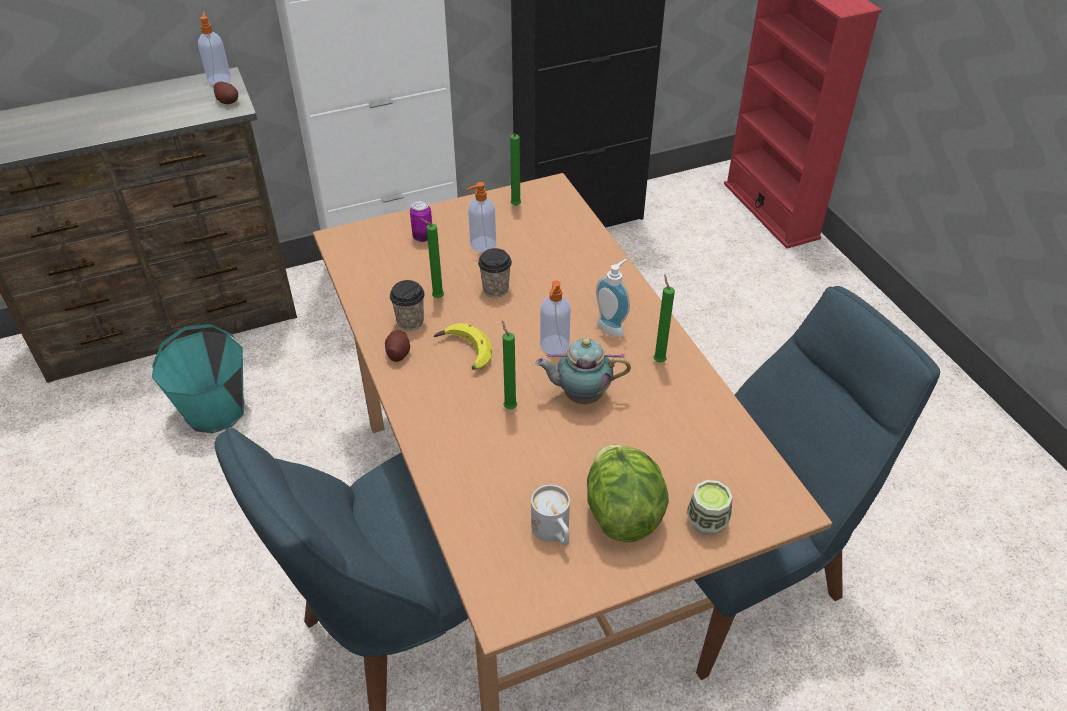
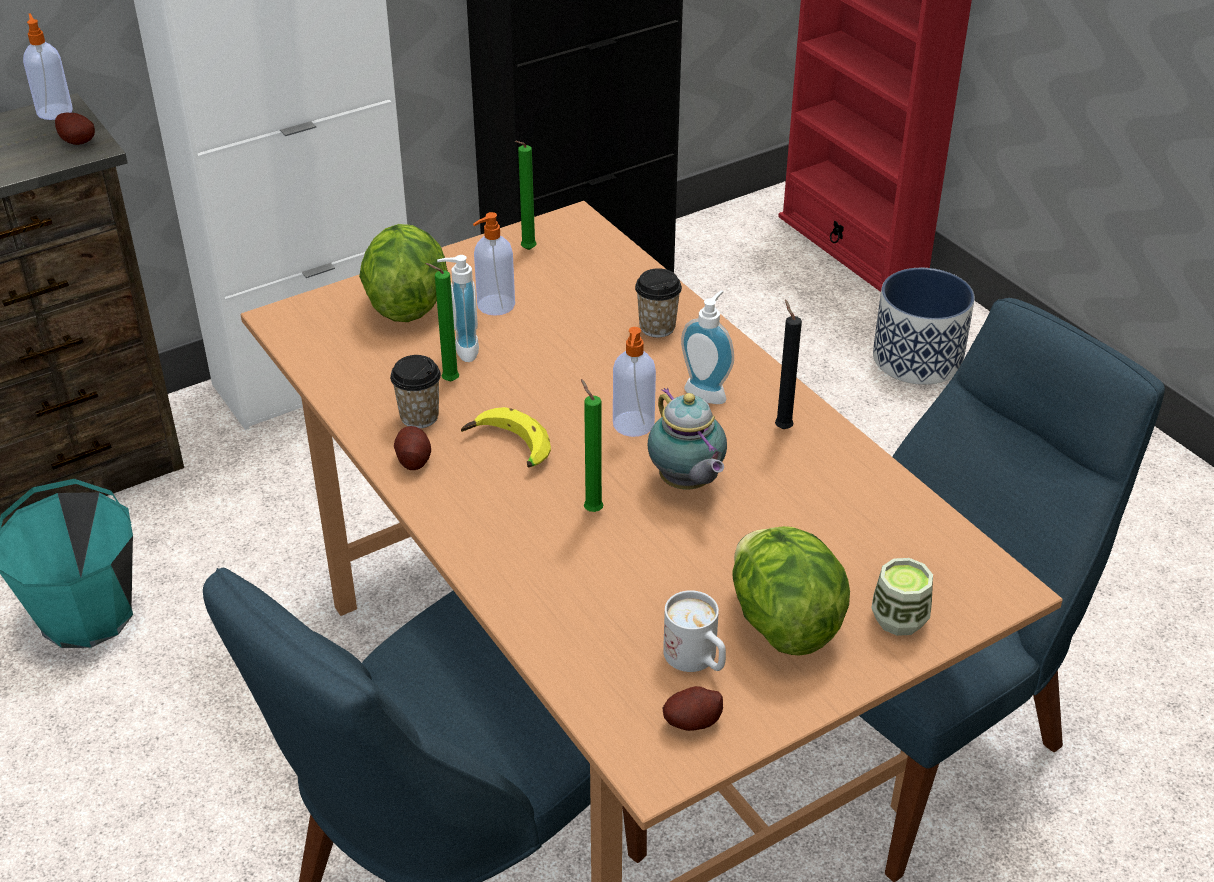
camera: 10 degrees left, 5 degrees down
(423, 237) = (406, 304): can -> lettuce
(451, 275) = (461, 350): none -> soap dispenser
(495, 289) = (530, 361): cup -> cup (657, 327)
(538, 581) = (692, 722): none -> potato
(580, 395) = (686, 484): teapot -> teapot turned 105 degrees counterclockwise
(658, 360) = (781, 427): green candle -> black candle
(799, 297) = (917, 359): none -> planter

